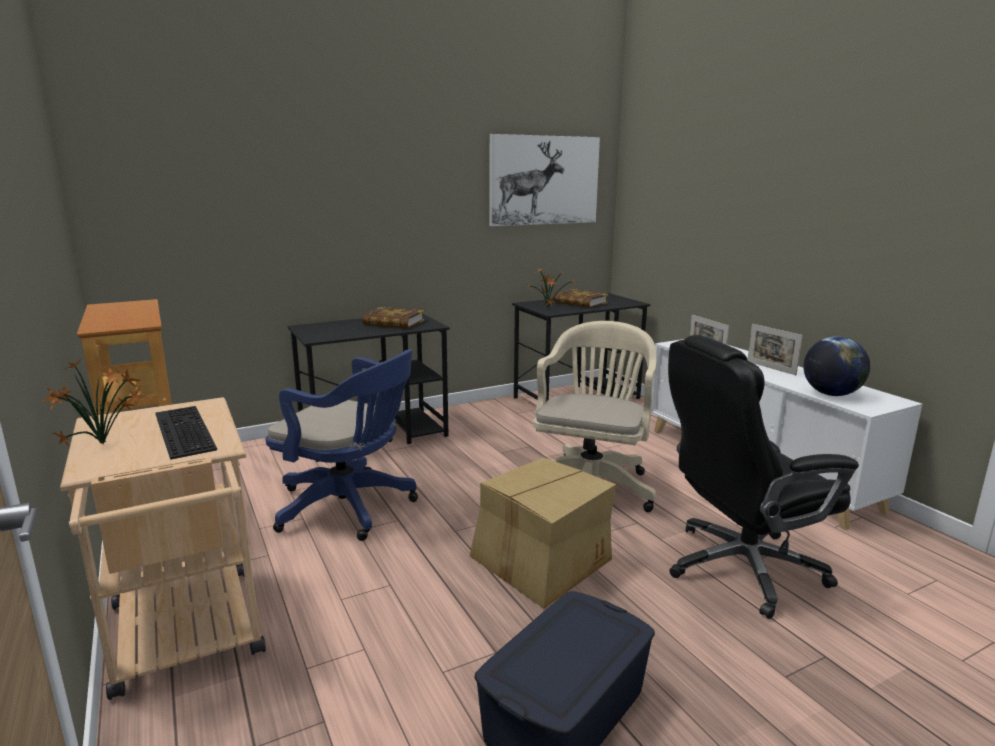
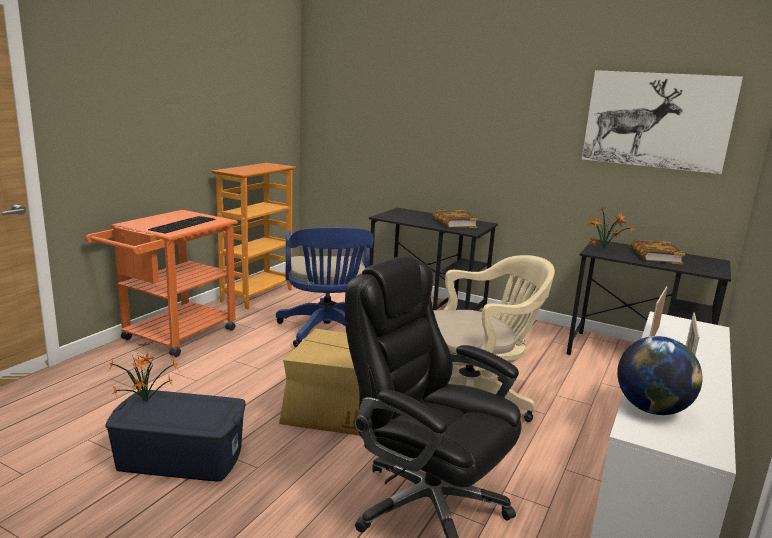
camera: 55 degrees right, 0 degrees up
(106, 443) = (156, 219): potted plant -> potted plant (147, 402)
(188, 639) = (172, 337): beige cart -> orange cart

